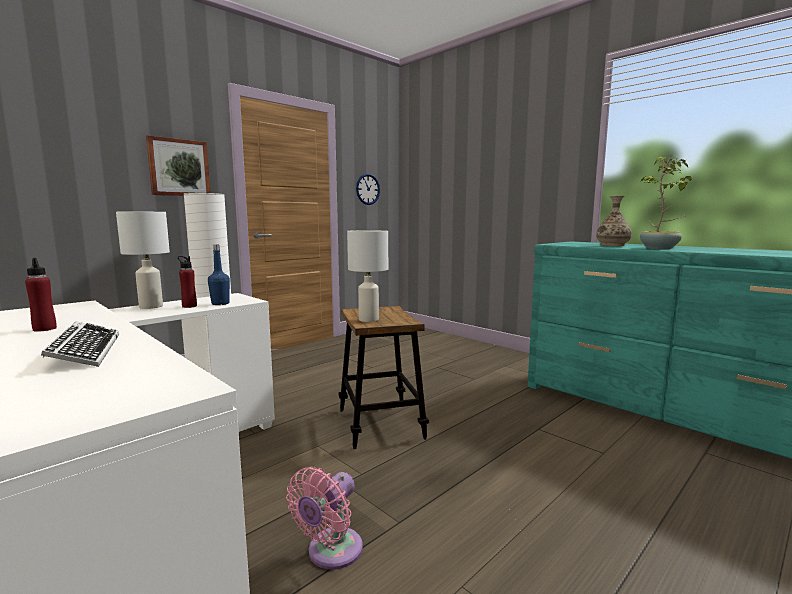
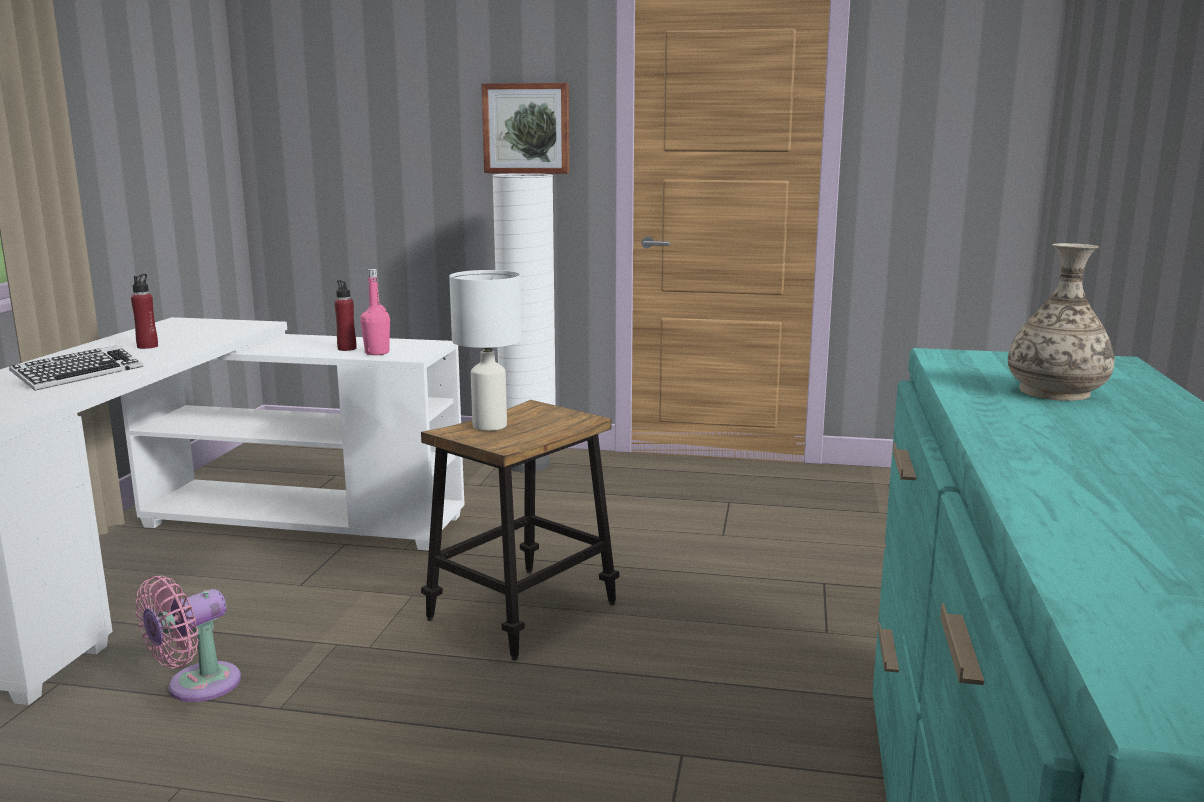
camera: 55 degrees right, 5 degrees up
(150, 306) = (325, 340): white table lamp -> none
(220, 303) = (377, 353): blue bottle -> pink bottle
(331, 552) = (196, 686): pink fan -> pink fan turned 45 degrees counterclockwise
(368, 189) = (935, 148): wall clock -> none
(660, 248) = (1037, 430): potted plant -> none

